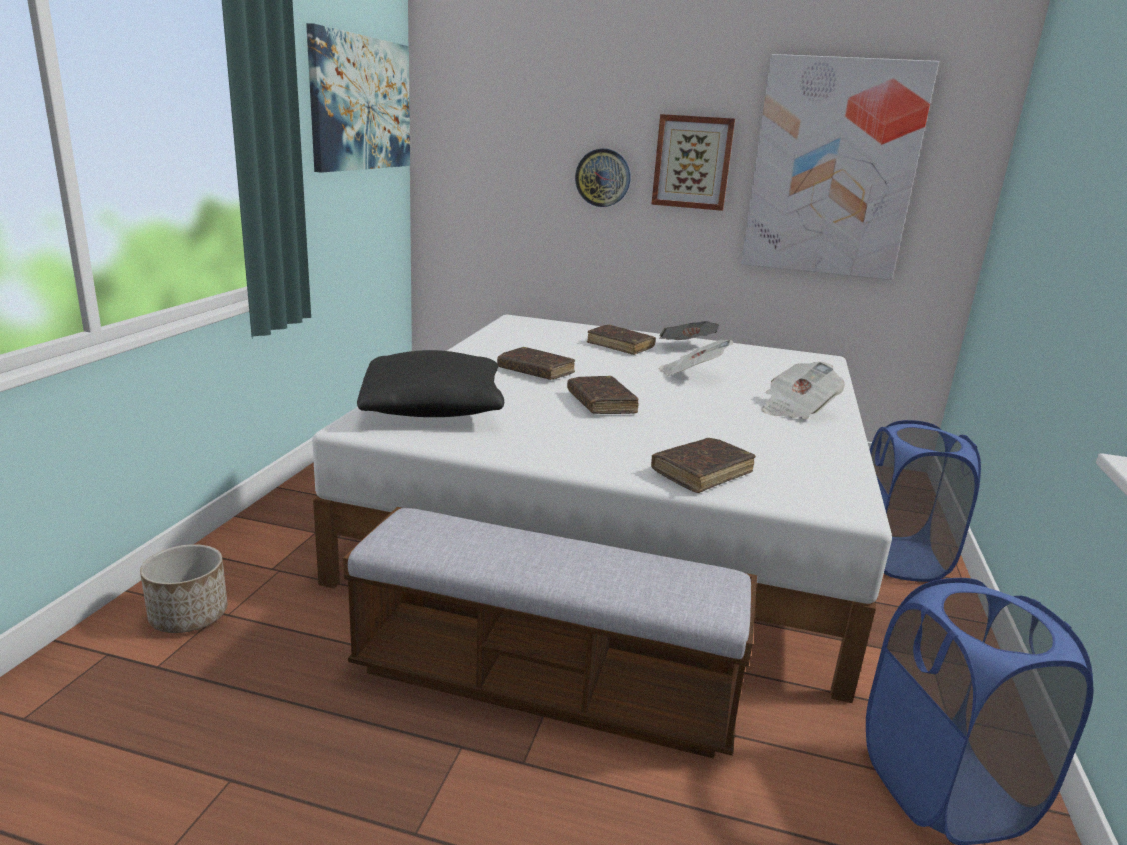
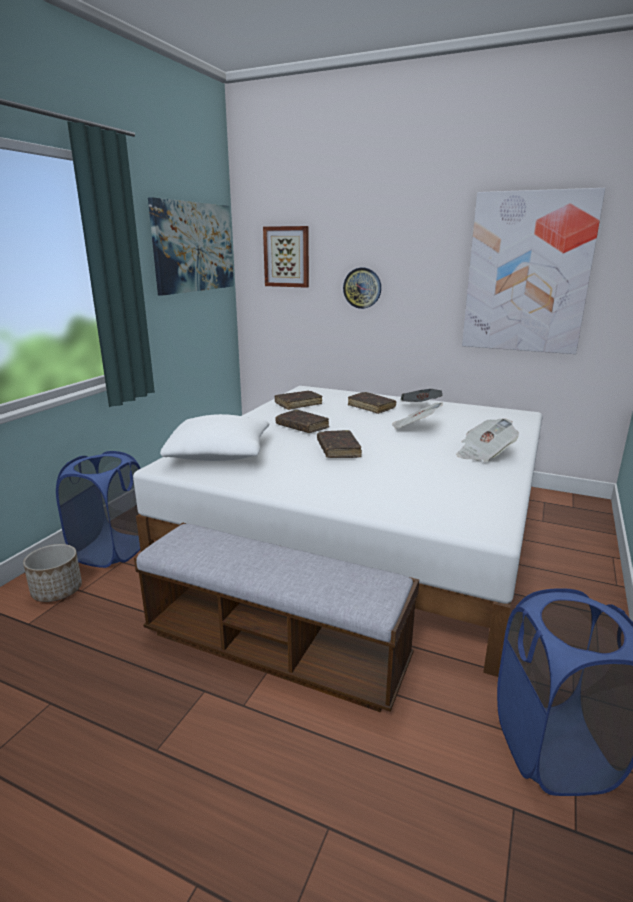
camera: 10 degrees right, 0 degrees up
(433, 407) = (219, 454): black pillow -> white pillow
(692, 162) = (424, 274): picture -> picture (287, 257)
(702, 473) = (389, 502): brown book -> brown book (298, 404)
(898, 558) = (568, 566): blue laundry basket -> blue laundry basket (112, 550)

